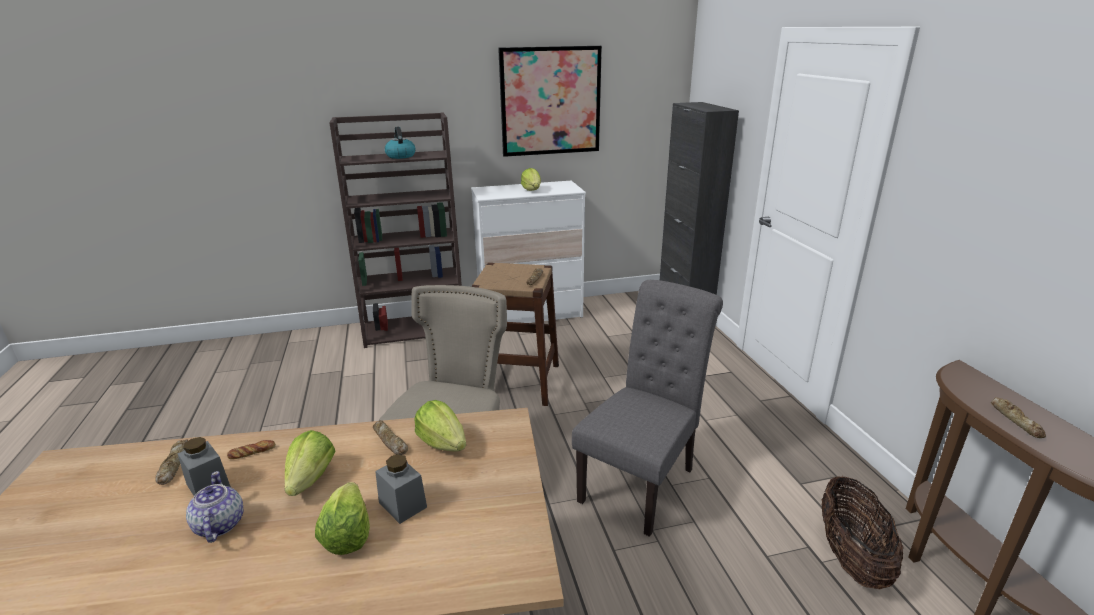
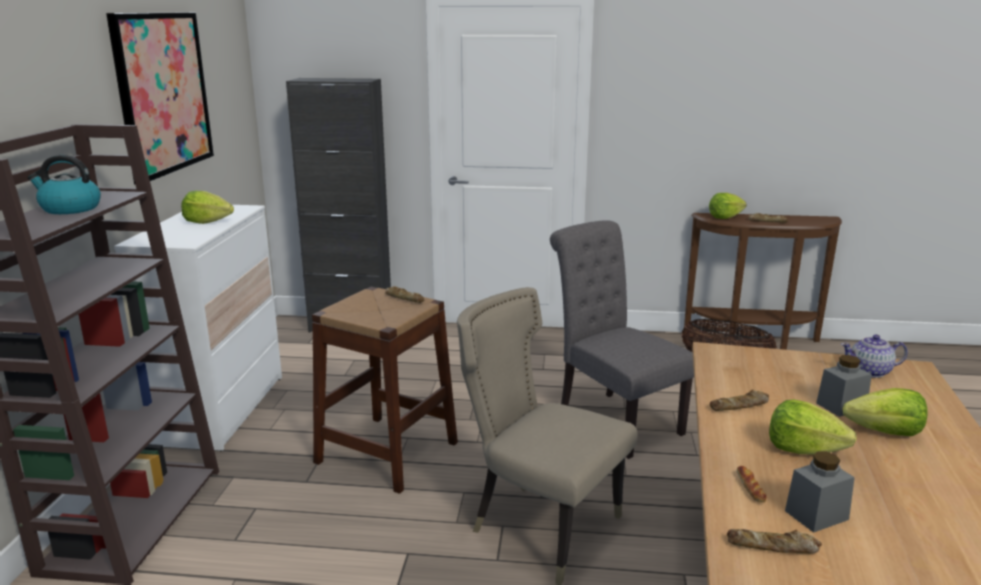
camera: 70 degrees left, 5 degrees down
(219, 525) = (884, 502): teapot -> teapot (870, 371)
(443, 443) = (747, 381): lettuce -> lettuce (725, 217)

